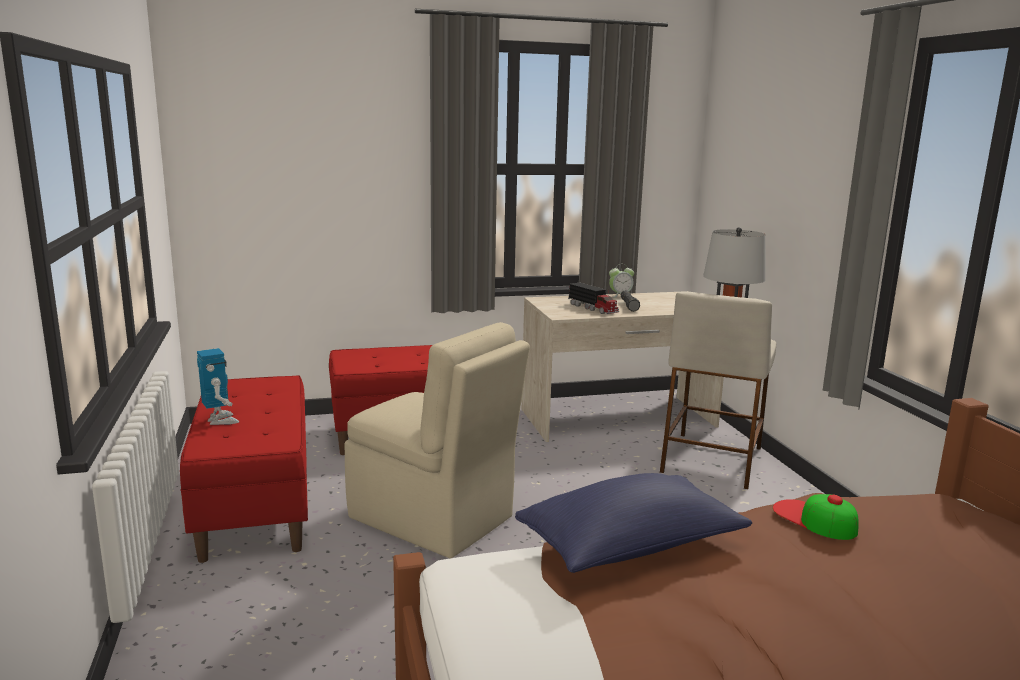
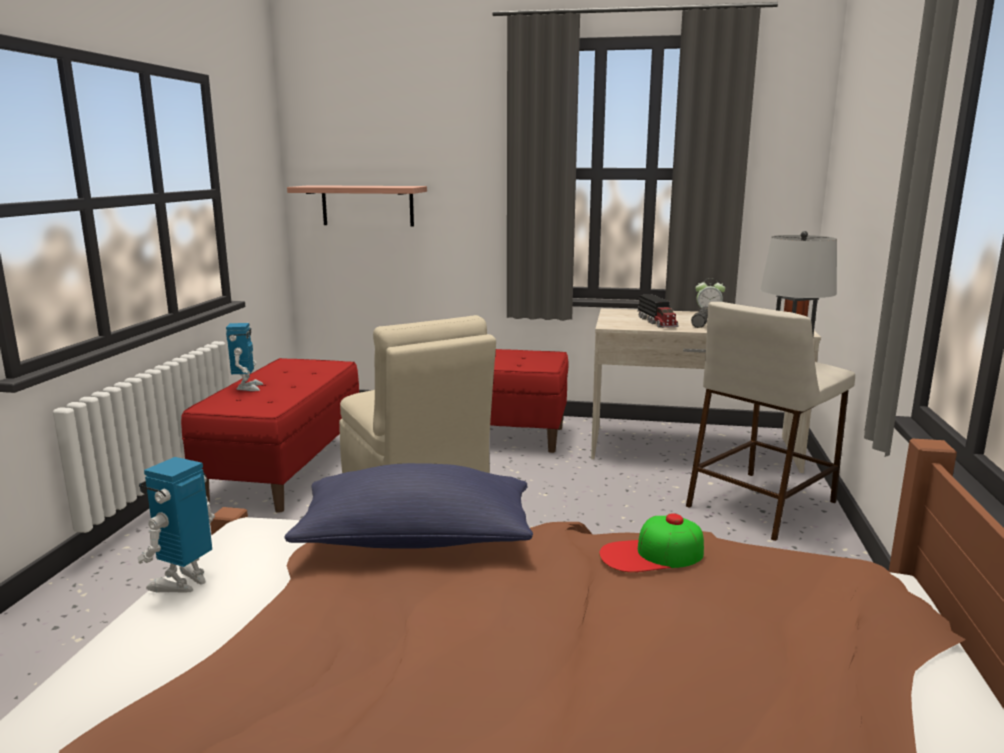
camera: 25 degrees right, 0 degrees up
(271, 203) = (367, 205): none -> shelf
(484, 635) = (183, 582): none -> toy robot
(814, 519) = (651, 554): cap -> cap turned 90 degrees counterclockwise

